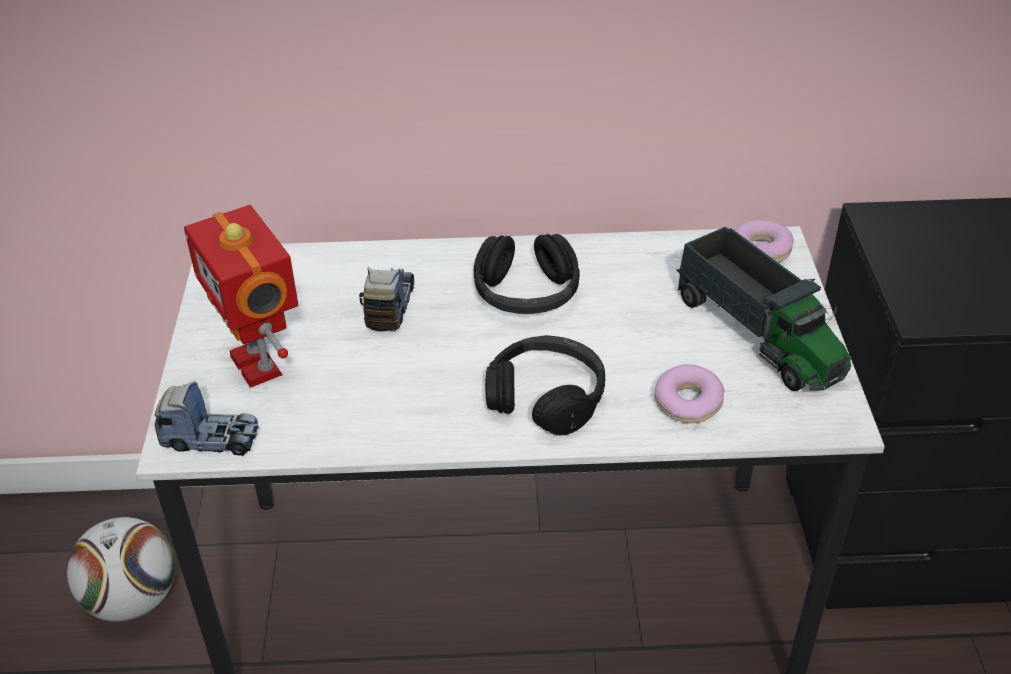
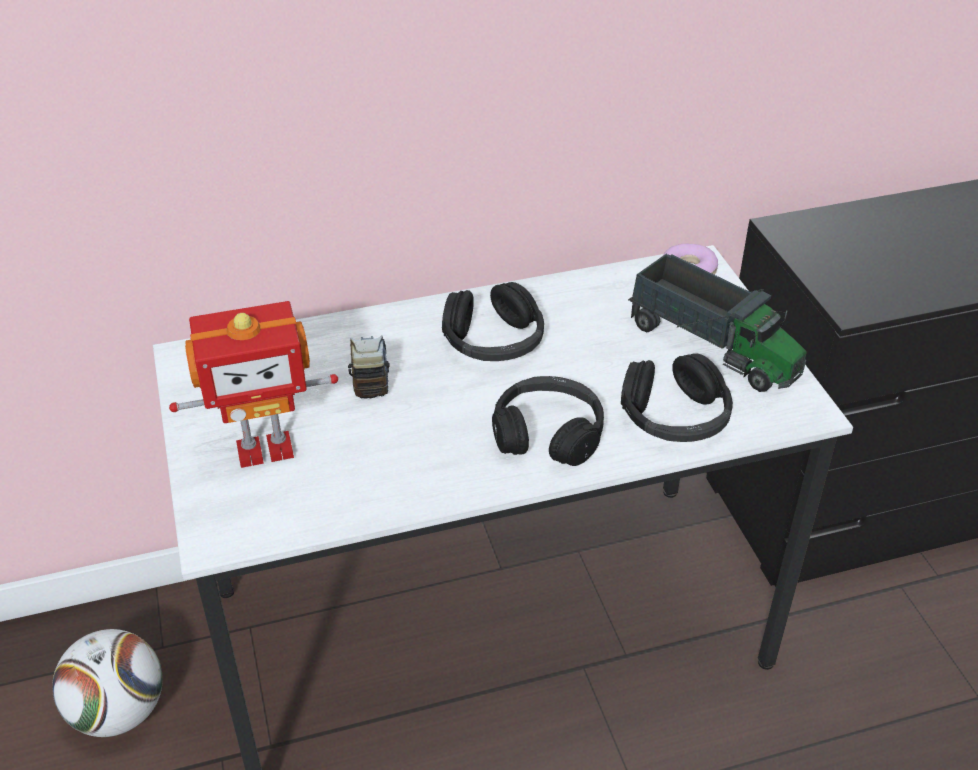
camera: 15 degrees left, 0 degrees up
(210, 438) = (244, 527): toy truck -> none
(260, 364) = (264, 448): toy robot -> toy robot turned 60 degrees counterclockwise
(687, 402) = (675, 417): donut -> black headphones

